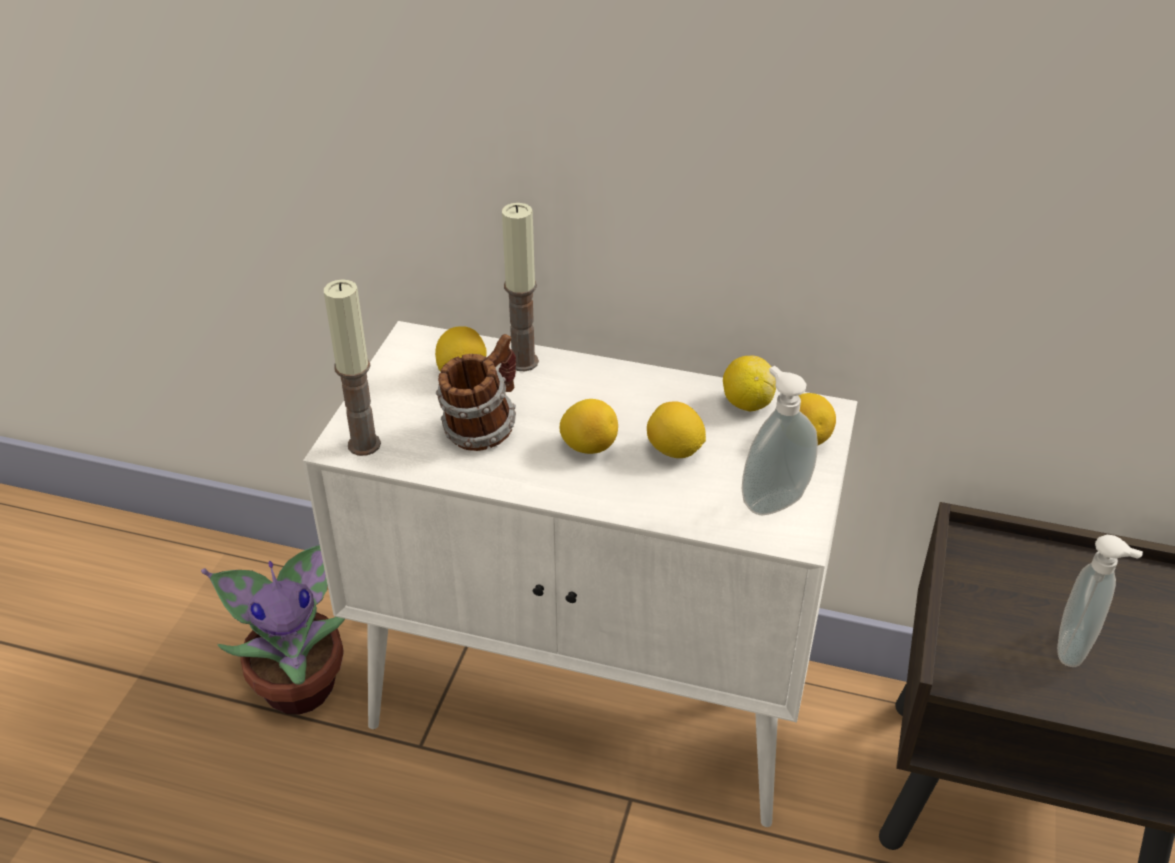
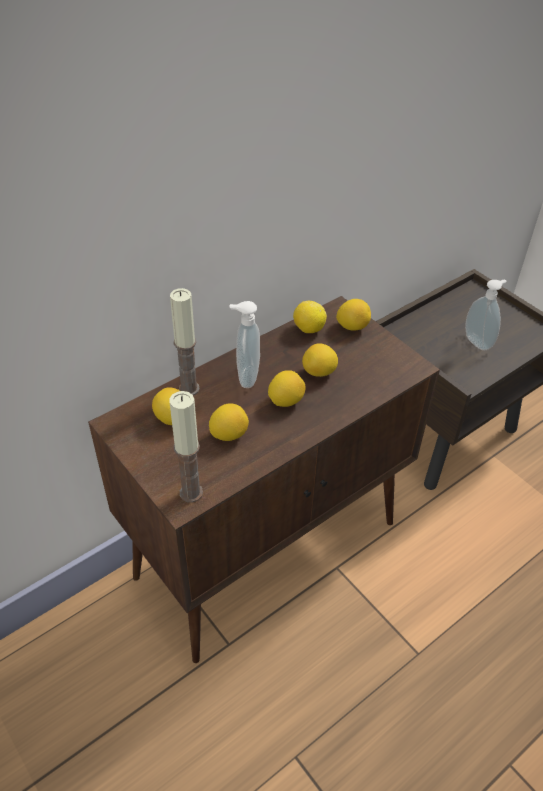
camera: 55 degrees left, 5 degrees up
(299, 683) = (129, 684): potted plant -> none
(482, 428) = (229, 434): mug -> lemon
(592, 705) = (269, 548): white cabinet -> brown cabinet
(772, 500) = (384, 360): soap dispenser -> soap dispenser (245, 377)

